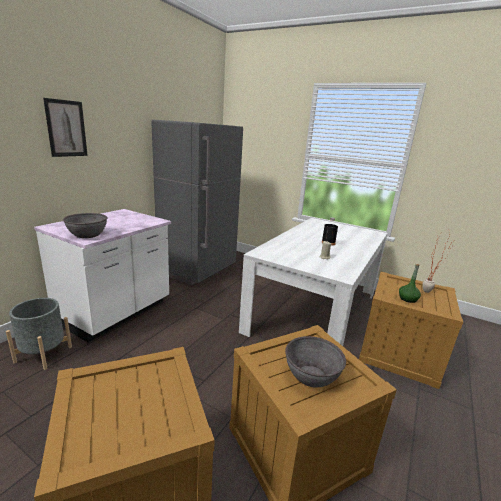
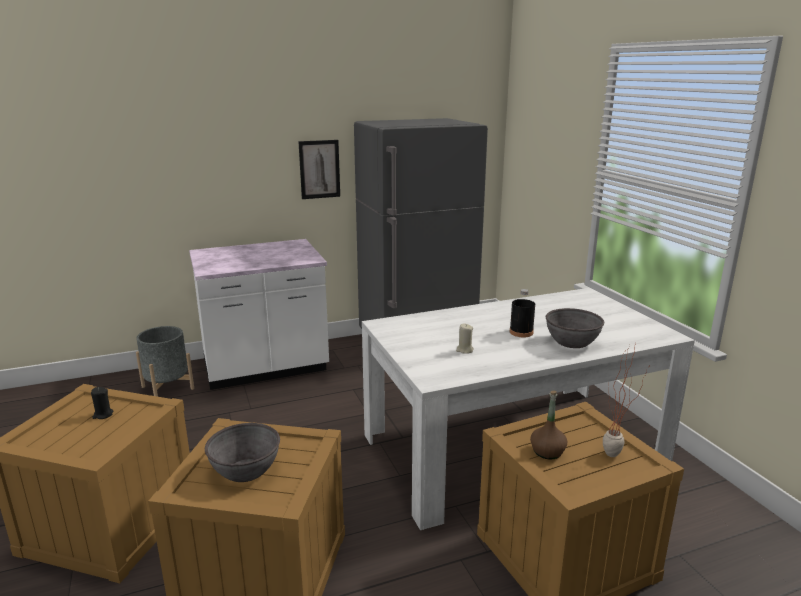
camera: 40 degrees right, 0 degrees up
(66, 128) = (232, 142): picture -> picture (319, 169)
(87, 235) = (215, 266): grey bowl -> grey bowl (571, 342)
(127, 389) = (103, 415): none -> black candle
(407, 299) = (547, 451): green bottle -> brown bottle

